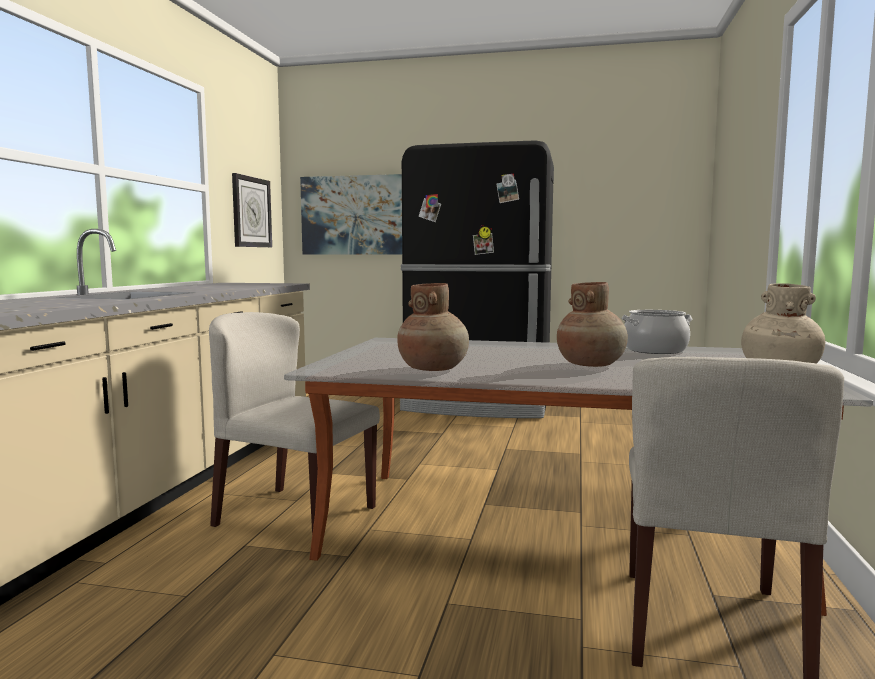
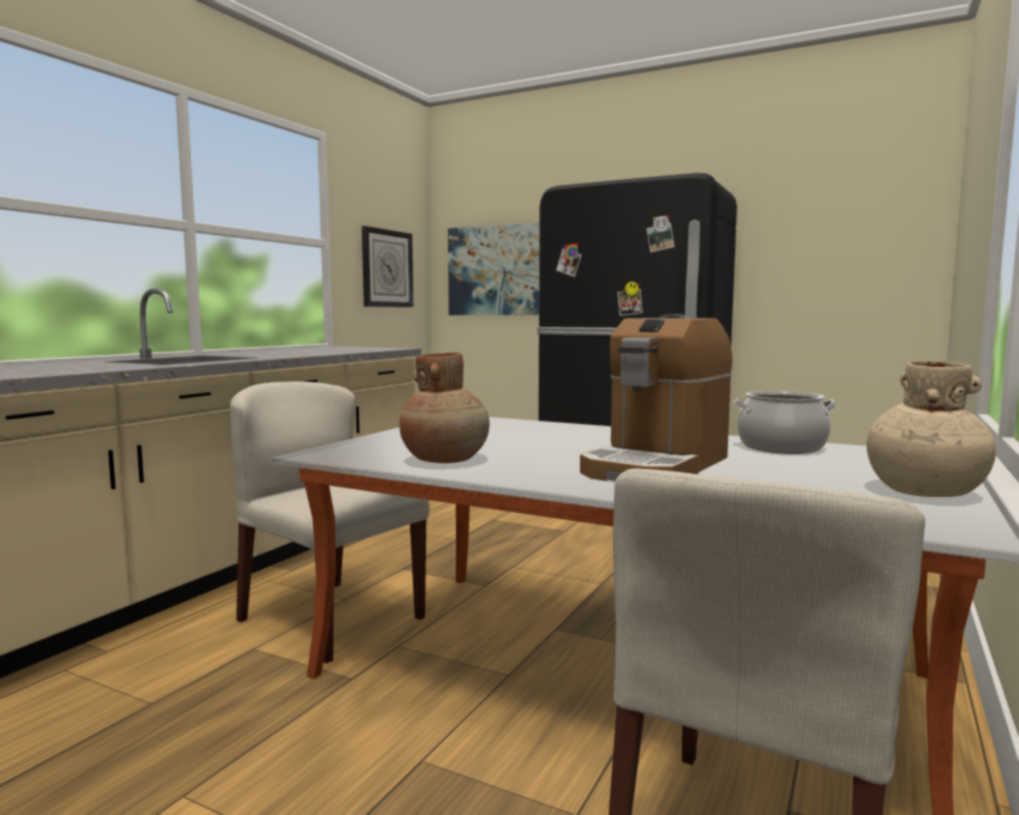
camera: 15 degrees right, 0 degrees up
(591, 365) = (656, 466): brown vase -> coffee machine

